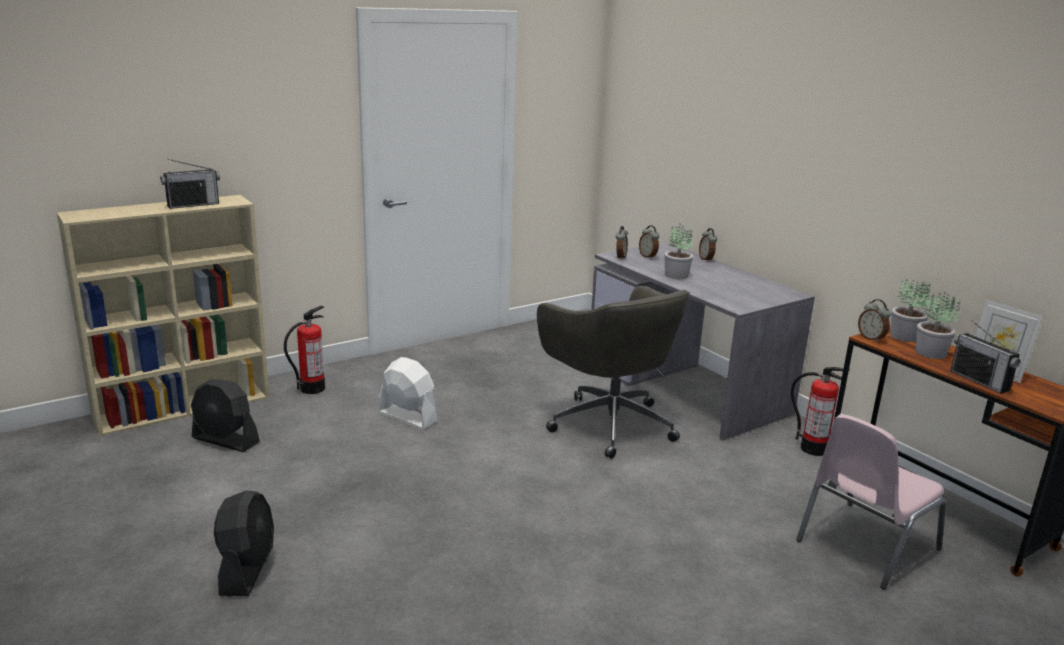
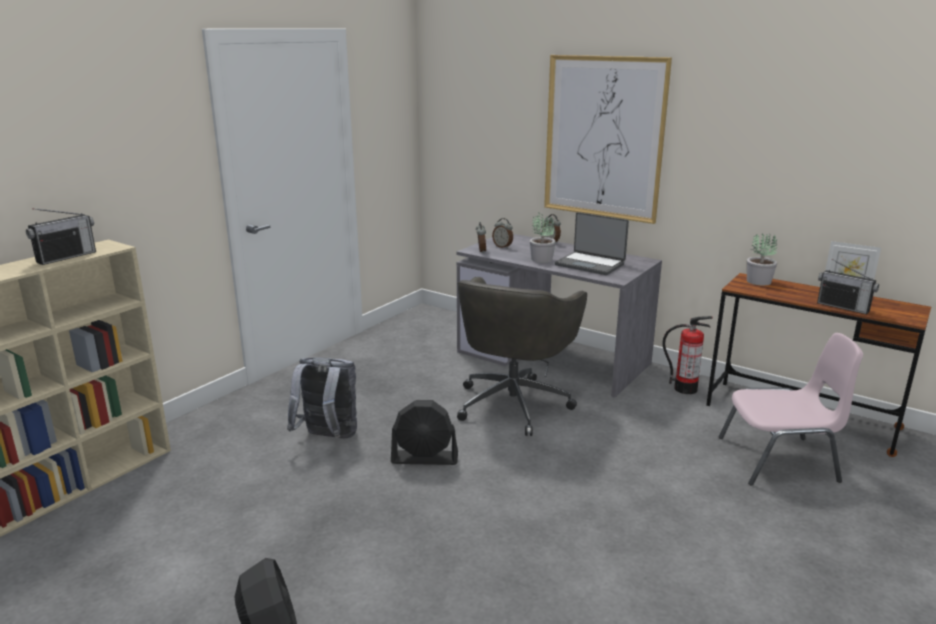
camera: 20 degrees left, 0 degrees up
(225, 440) = (151, 508): black fan -> black fan (425, 458)
(312, 388) = (211, 431): fire extinguisher -> none
(407, 416) = (328, 438): white fan -> grey backpack
(609, 423) = (514, 403): grey office chair -> grey office chair turned 75 degrees clockwise
(725, 288) = (590, 264): none -> laptop
(770, 149) = (603, 138): none -> picture
(864, 545) = (779, 460): pink chair -> pink chair turned 120 degrees counterclockwise
(871, 338) = (738, 287): alarm clock -> none
(931, 353) = (789, 291): potted plant -> none

